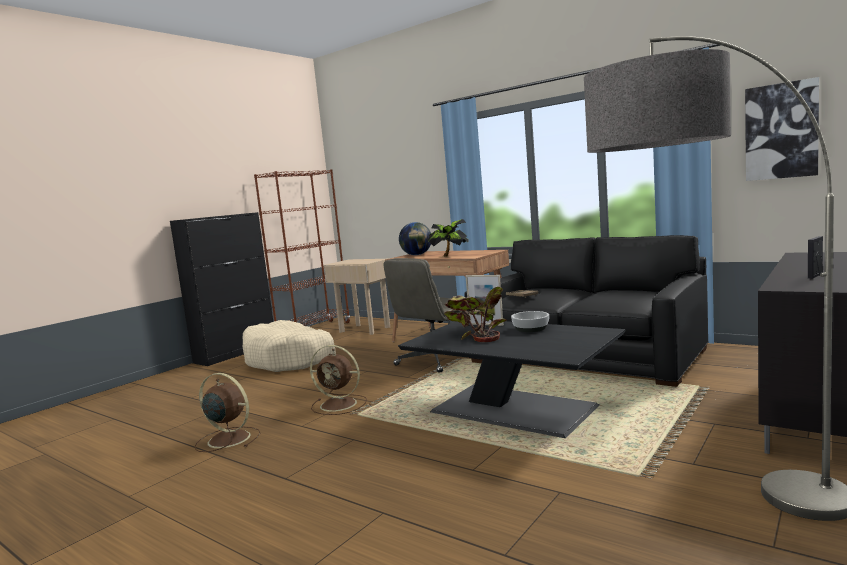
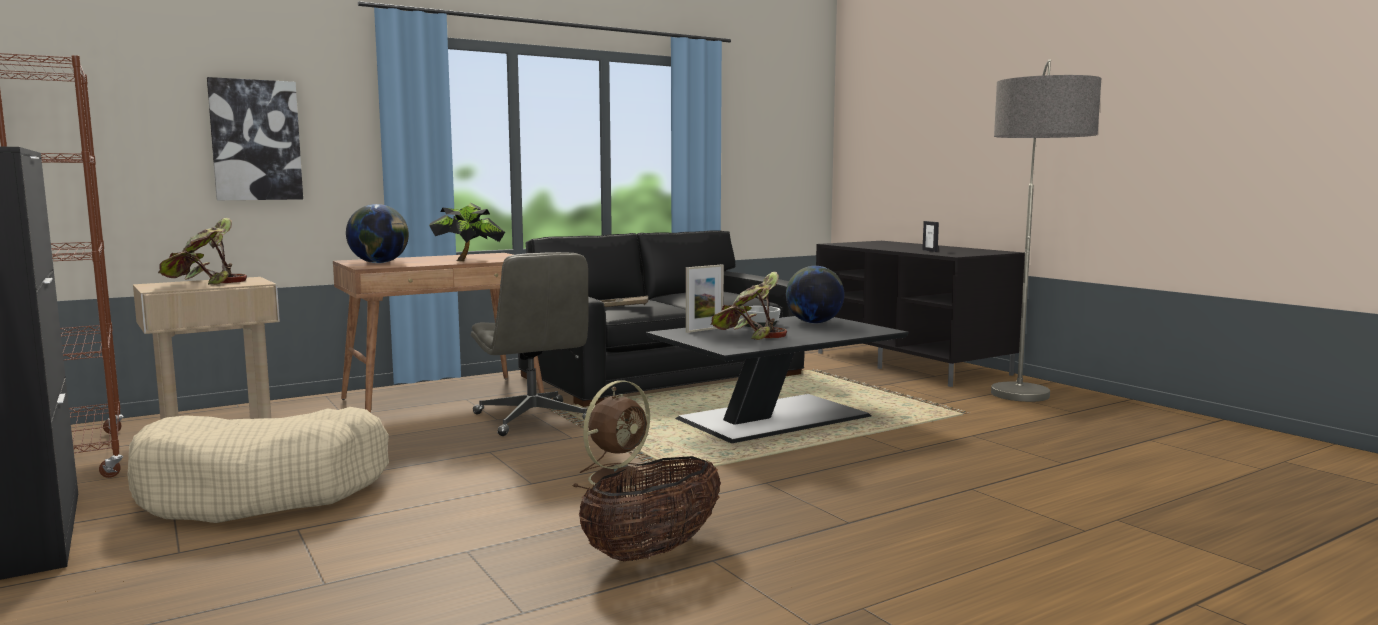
camera: 70 degrees left, 0 degrees up
(227, 439) = (653, 552): brown fan -> basket
(357, 261) = (203, 283): none -> potted plant
(568, 336) = (814, 323): none -> globe
(781, 131) = (758, 136): picture -> picture (256, 140)

